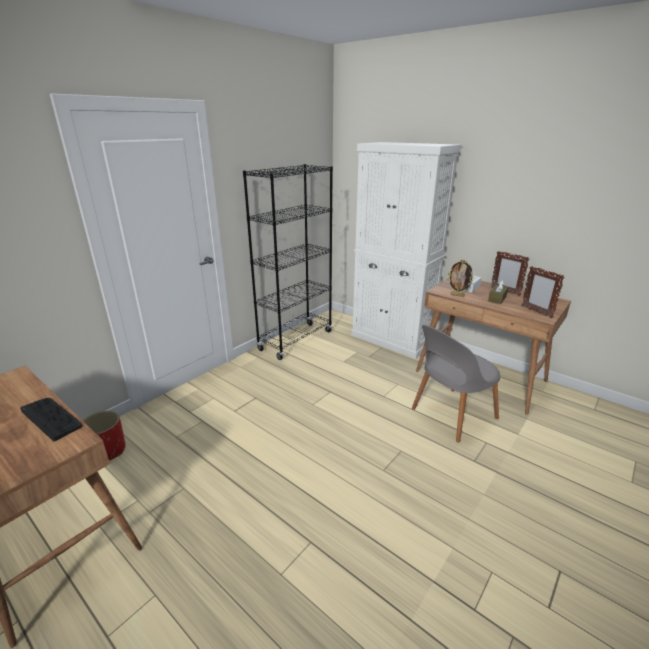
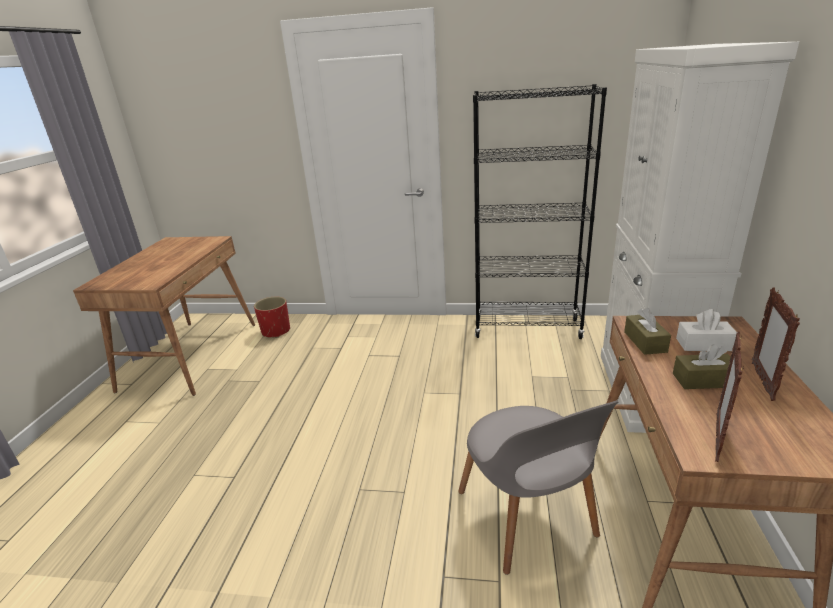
camera: 60 degrees right, 0 degrees up
(51, 418) = (174, 268): keyboard -> none
(451, 415) = (527, 518): grey chair -> grey chair turned 135 degrees counterclockwise
(457, 295) = (645, 342): picture frame -> brown tissue box

